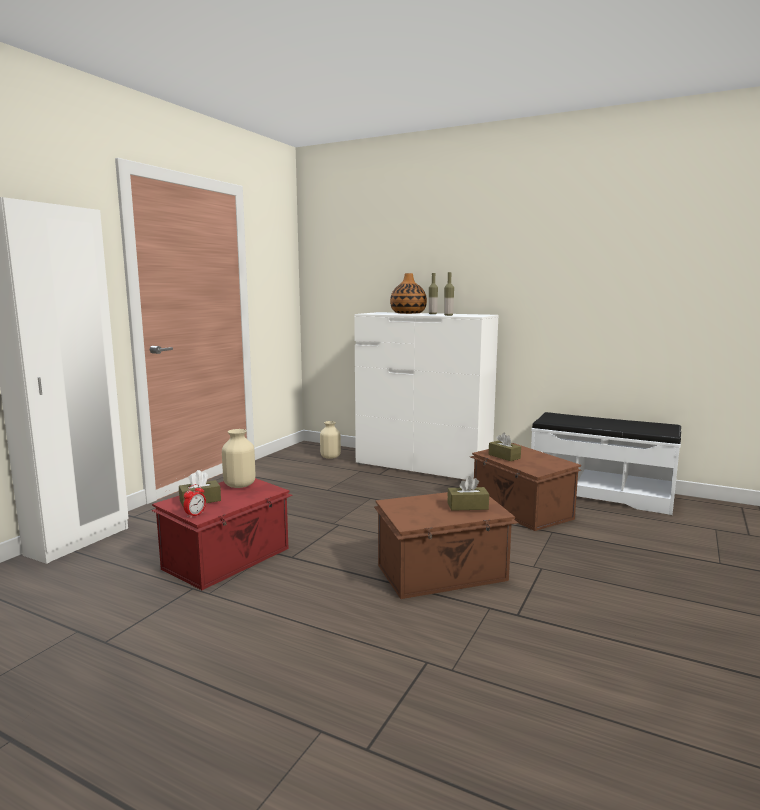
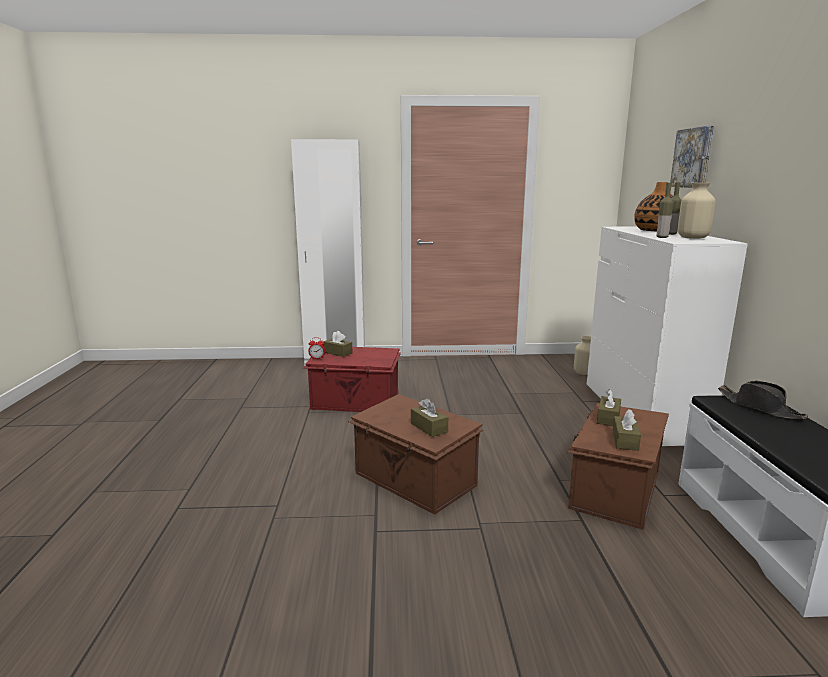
camera: 60 degrees right, 5 degrees up
(239, 485) = (376, 353): beige vase -> beige vase (692, 238)
(414, 255) = (693, 158): none -> picture
(545, 462) = (625, 440): none -> brown tissue box
(565, 417) = (760, 407): none -> black hat

